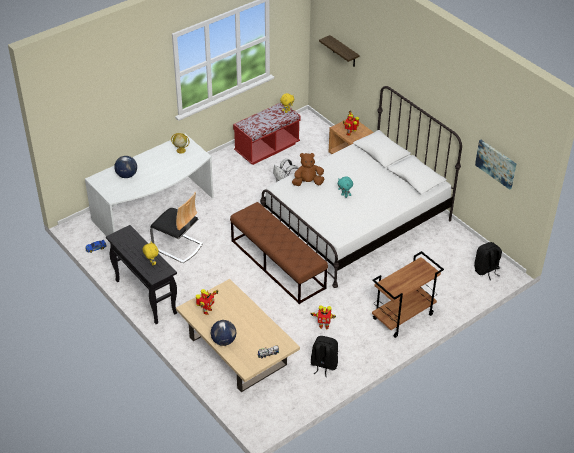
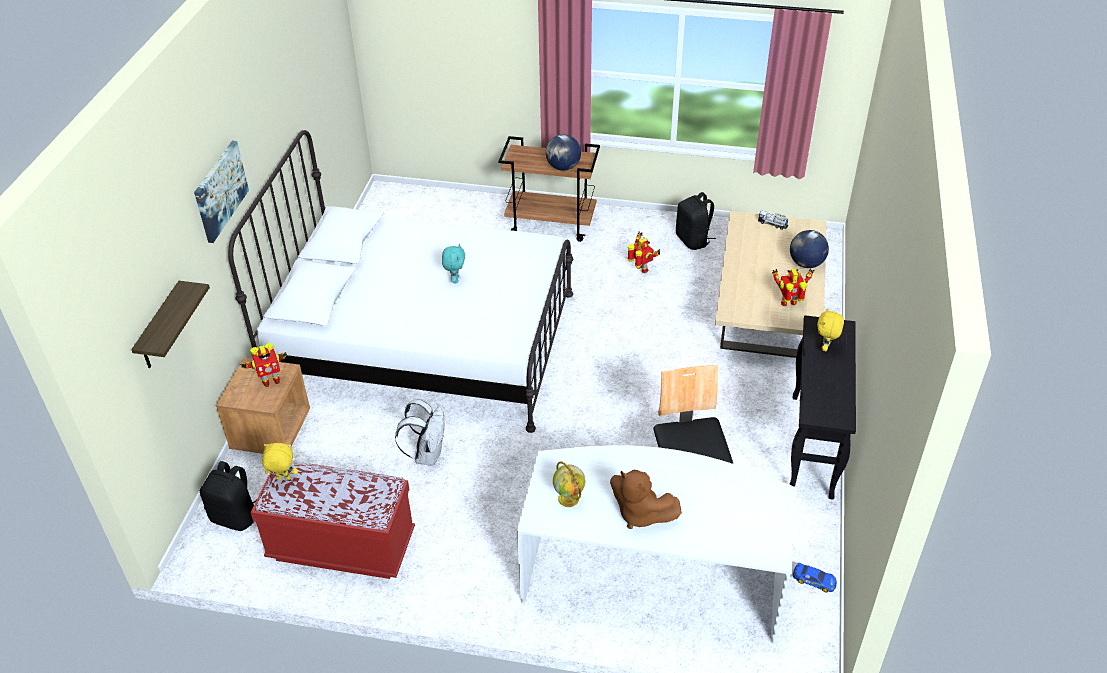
camera: 130 degrees left, 0 degrees up
(127, 175) = (711, 519): globe -> globe (563, 167)
(278, 264) = (593, 363): brown bench -> none
(307, 183) = (467, 327): brown plush toy -> brown plush toy (640, 514)
(486, 270) = (400, 204): black backpack -> black backpack (236, 517)
(496, 163) = (326, 96): picture -> picture (220, 190)

